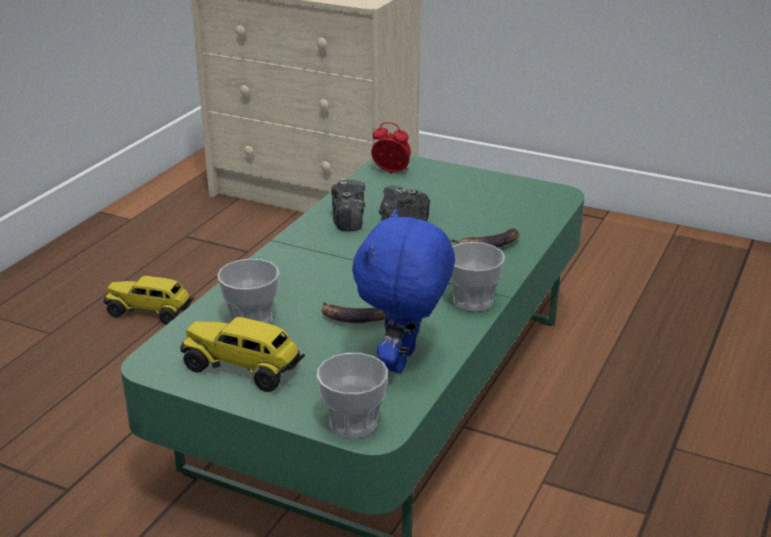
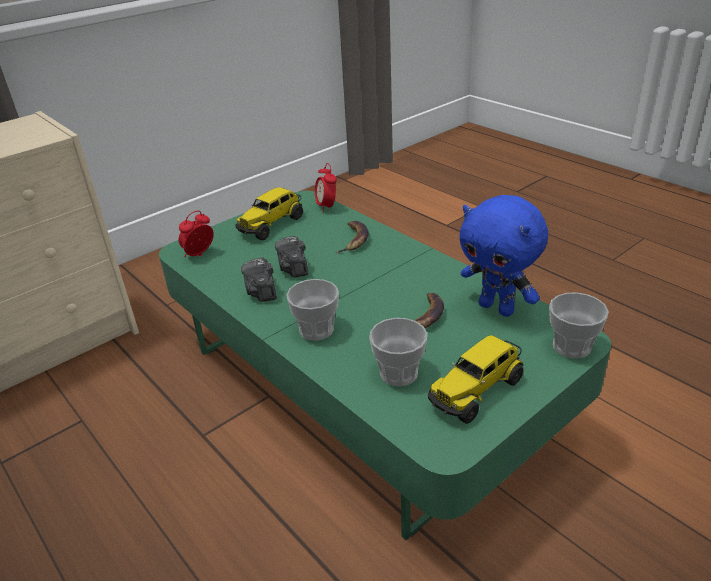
camera: 65 degrees left, 5 degrees up
(150, 312) = (126, 519): toy truck -> toy truck (272, 225)
(347, 219) = (262, 291): camera -> camera turned 120 degrees counterclockwise
(472, 301) = (429, 263): cup -> cup (316, 330)
(550, 212) = (326, 207): none -> alarm clock

